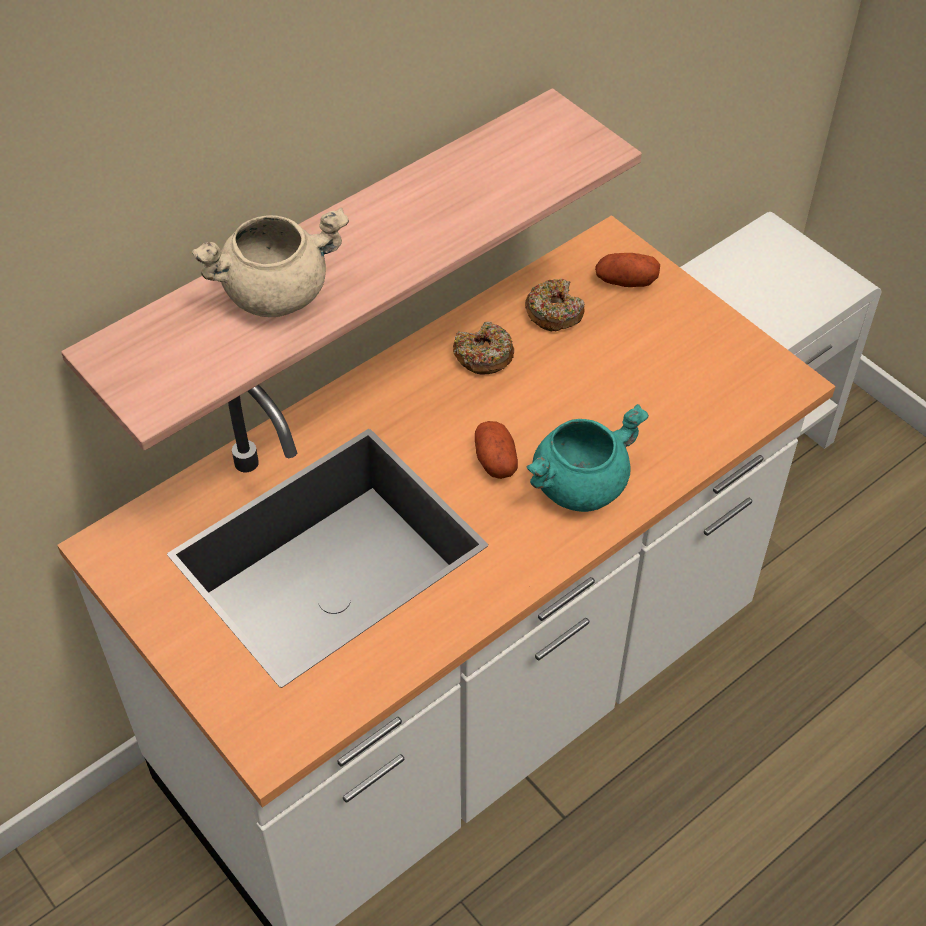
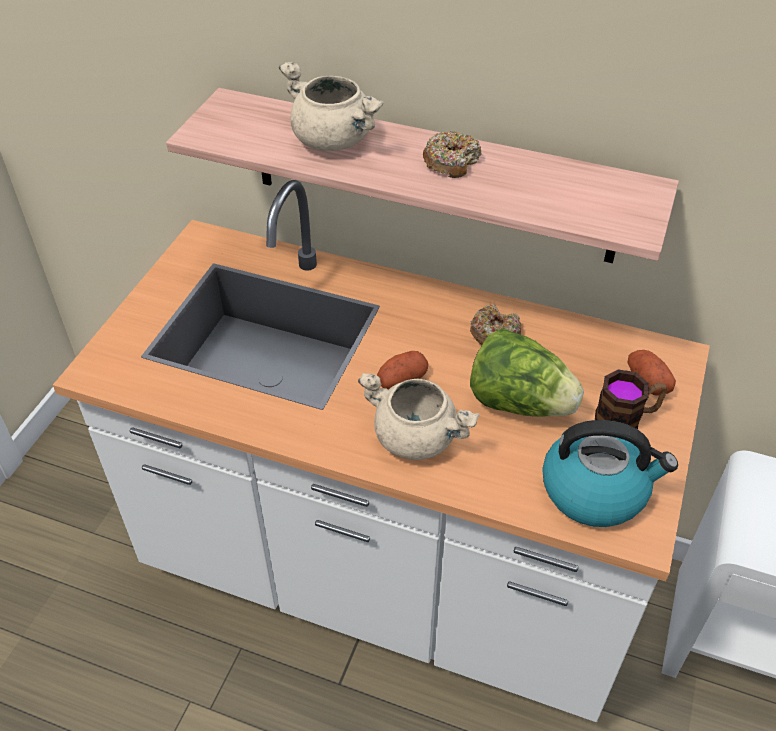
camera: 60 degrees right, 5 degrees down
(554, 312) = (573, 354): donut -> donut (451, 162)
(579, 484) = (417, 437): turquoise cooking pot -> beige cooking pot
(588, 384) = (519, 402): none -> lettuce
(659, 320) = (626, 419): none -> mug
(725, 385) = (595, 490): none -> kettle

